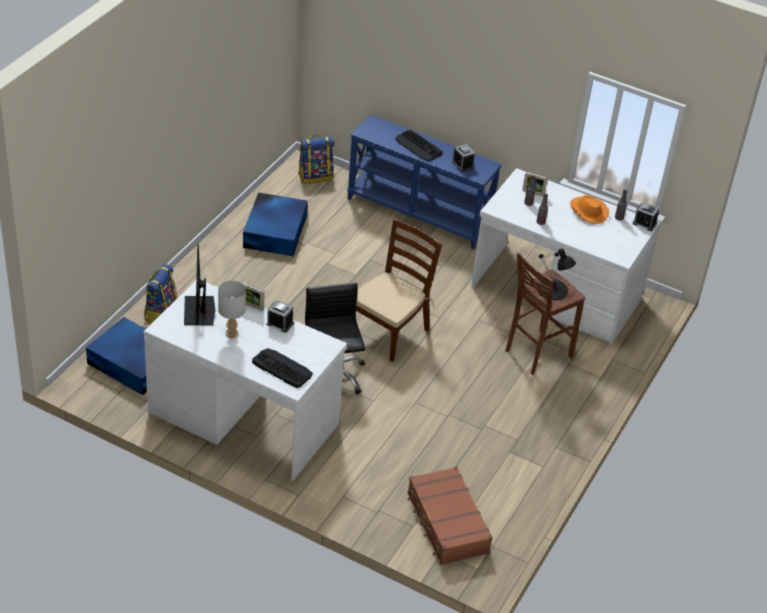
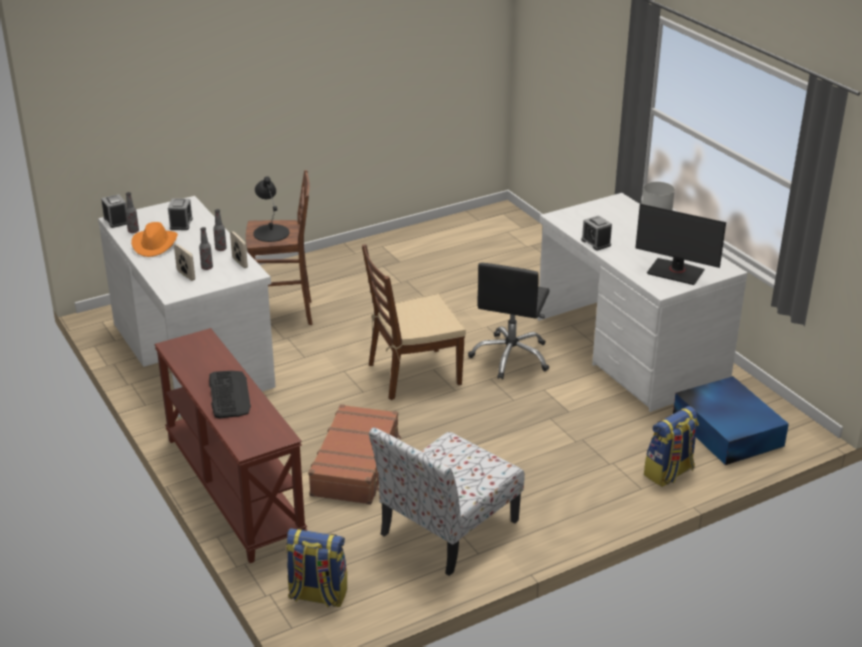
camera: 145 degrees left, 10 degrees down
(199, 311) = (676, 272): monitor -> monitor turned 90 degrees clockwise
(252, 306) = (615, 262): picture frame -> picture frame (240, 262)
(276, 231) = (447, 529): blue storage box -> chair
(282, 368) = (620, 213): keyboard -> none
(419, 213) = (232, 489): blue console table -> brown console table
(447, 523) = (501, 239): brown suitcase -> brown suitcase (356, 465)
(462, 164) = (203, 356): alarm clock -> alarm clock (181, 224)

